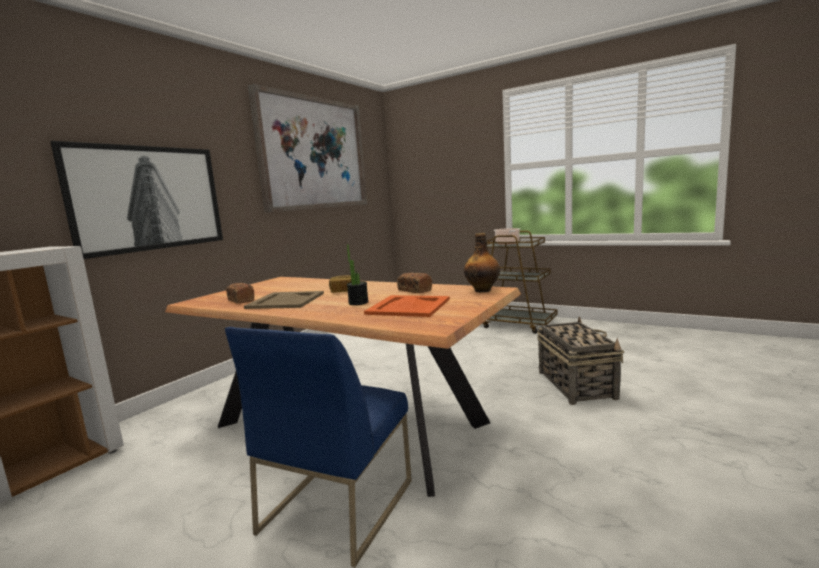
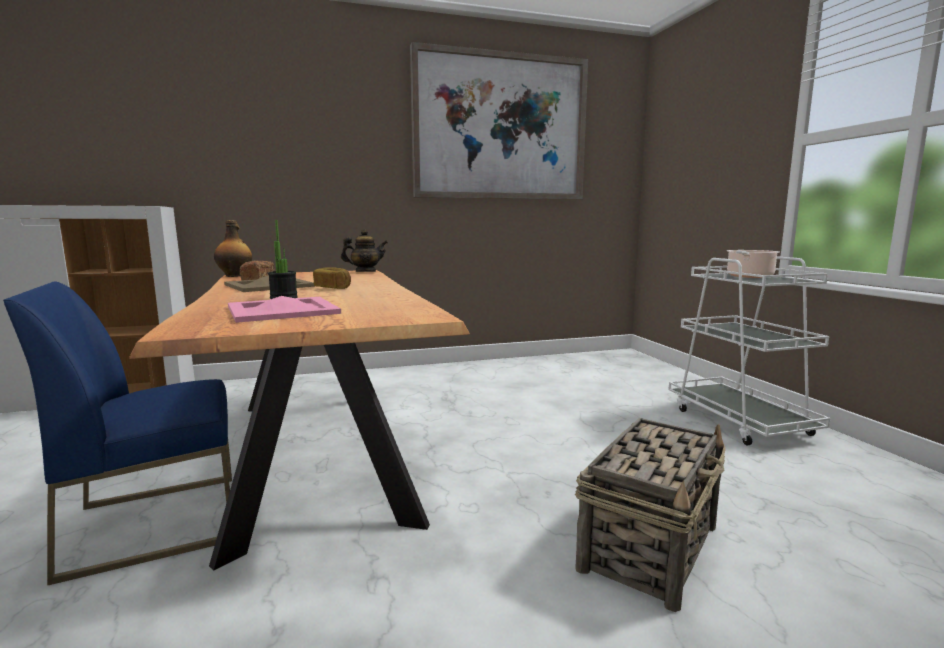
camera: 40 degrees right, 0 degrees up
(148, 198) = (273, 171): picture -> none
(286, 279) = (365, 272): none -> teapot
(407, 306) = (281, 310): orange tray -> pink tray
(414, 290) = (372, 299): bread -> none
(483, 290) = (415, 314): bottle -> bottle (235, 276)
(515, 324) = (739, 421): brown cart -> white cart

